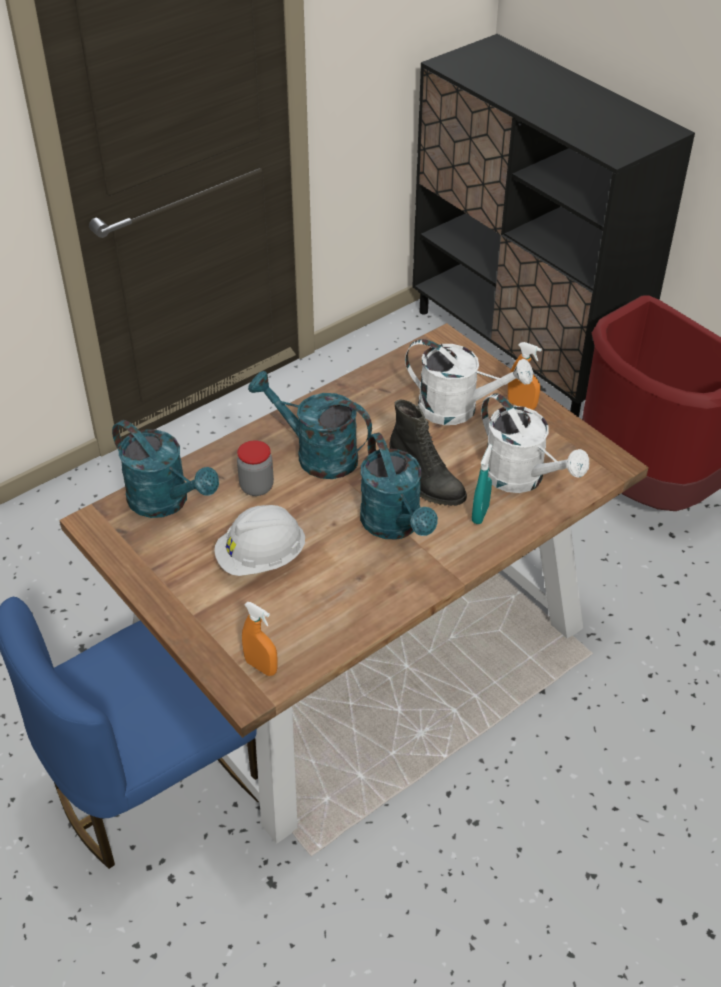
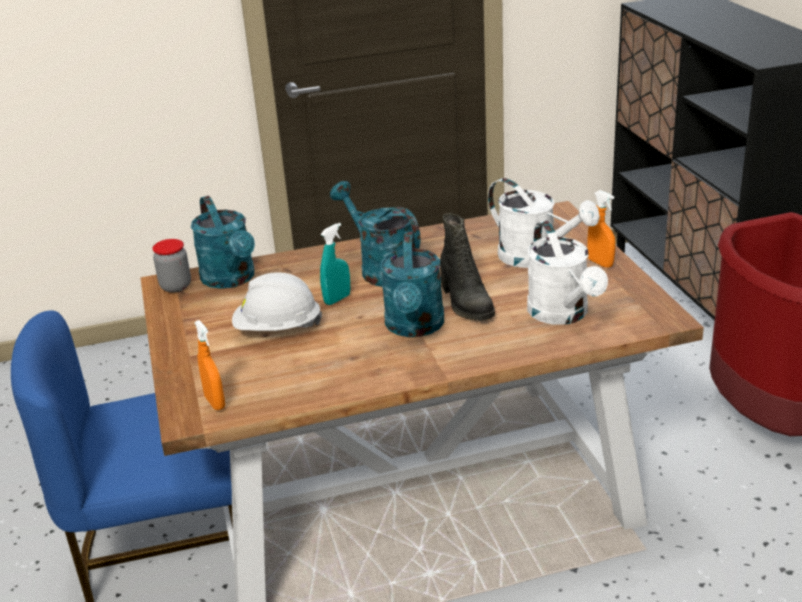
camera: 25 degrees right, 15 degrees down
(256, 487) = (313, 282): jar -> jar (176, 286)
(480, 514) = (502, 333): turquoise spray bottle -> turquoise spray bottle (337, 299)

